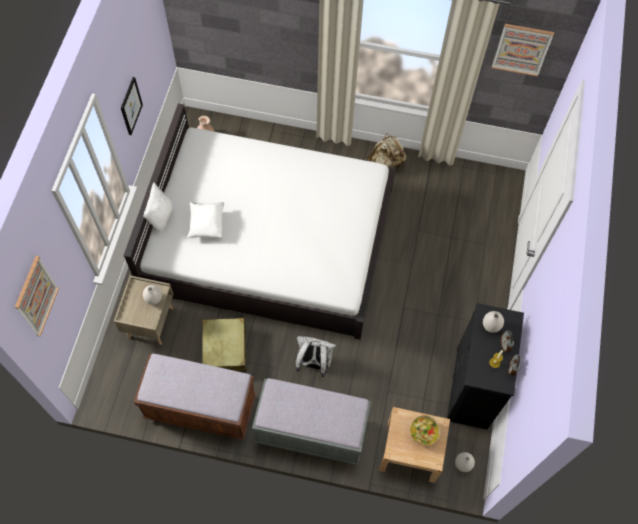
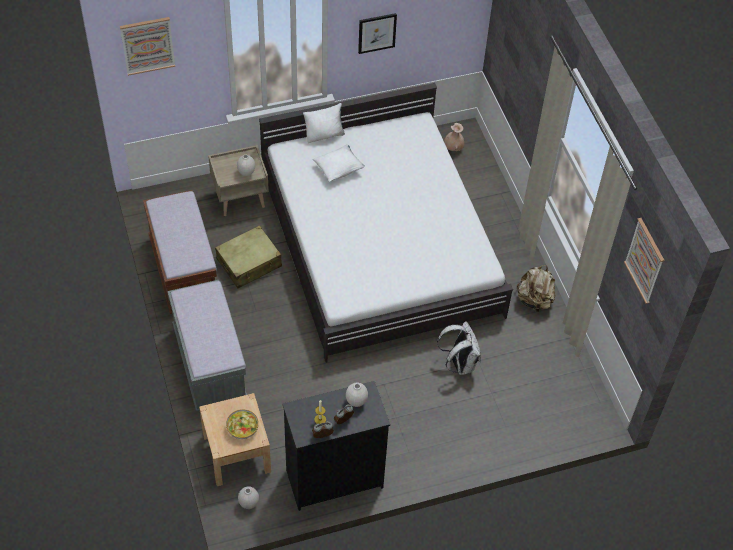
camera: 60 degrees right, 10 degrees down
(314, 363) = (278, 336): white backpack -> white backpack (459, 363)

